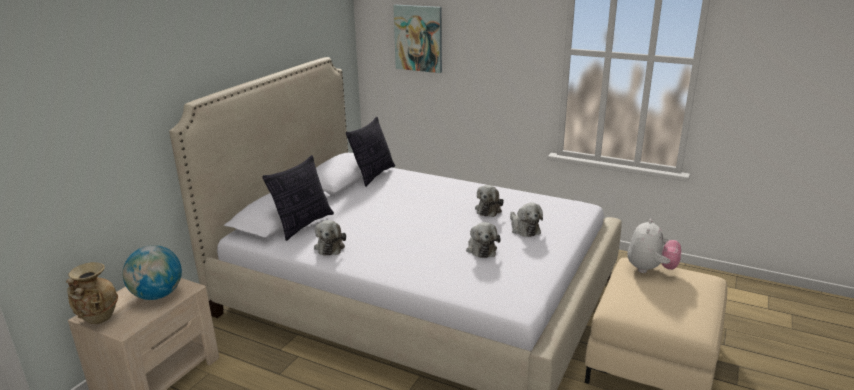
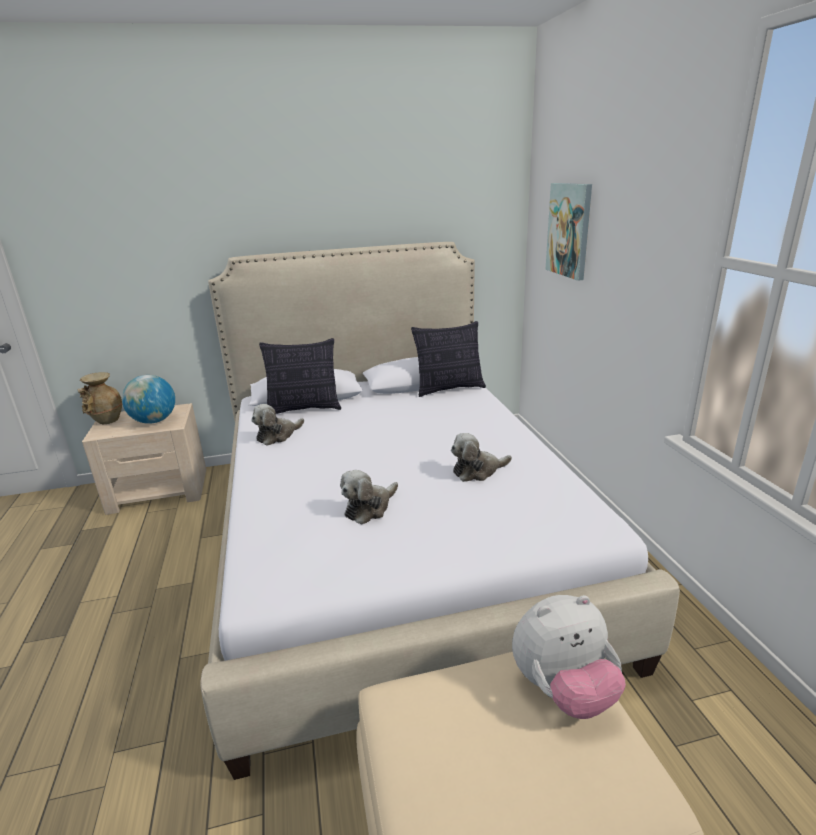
camera: 50 degrees right, 0 degrees up
(524, 228) = (464, 513): plush toy -> none

